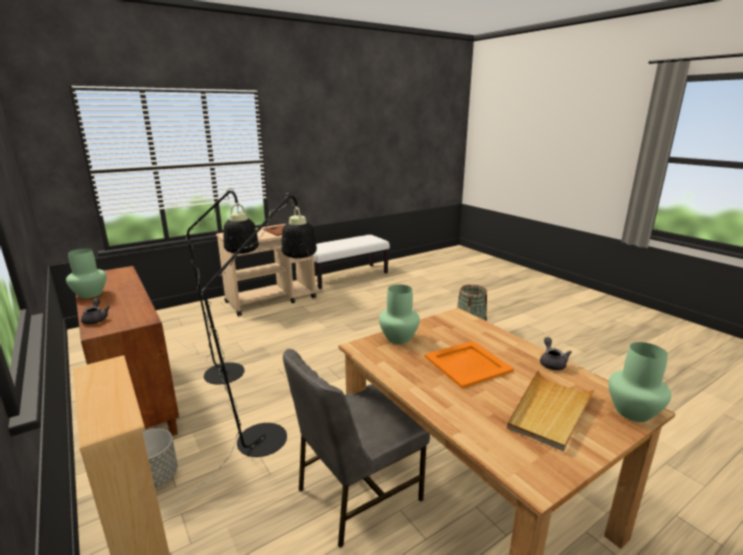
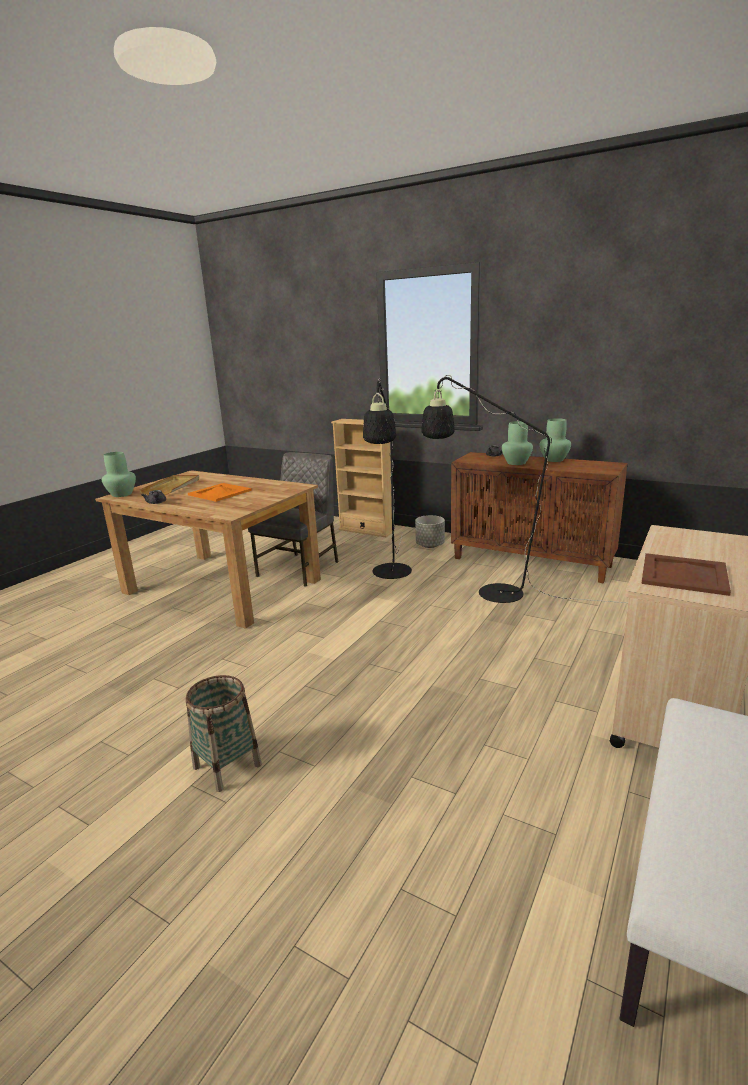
camera: 155 degrees right, 0 degrees up
(399, 338) = (276, 494): green vase -> green vase (516, 463)

